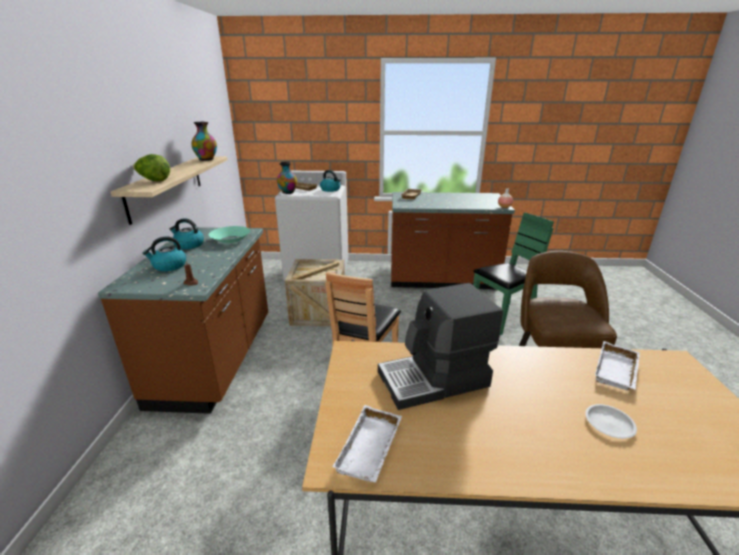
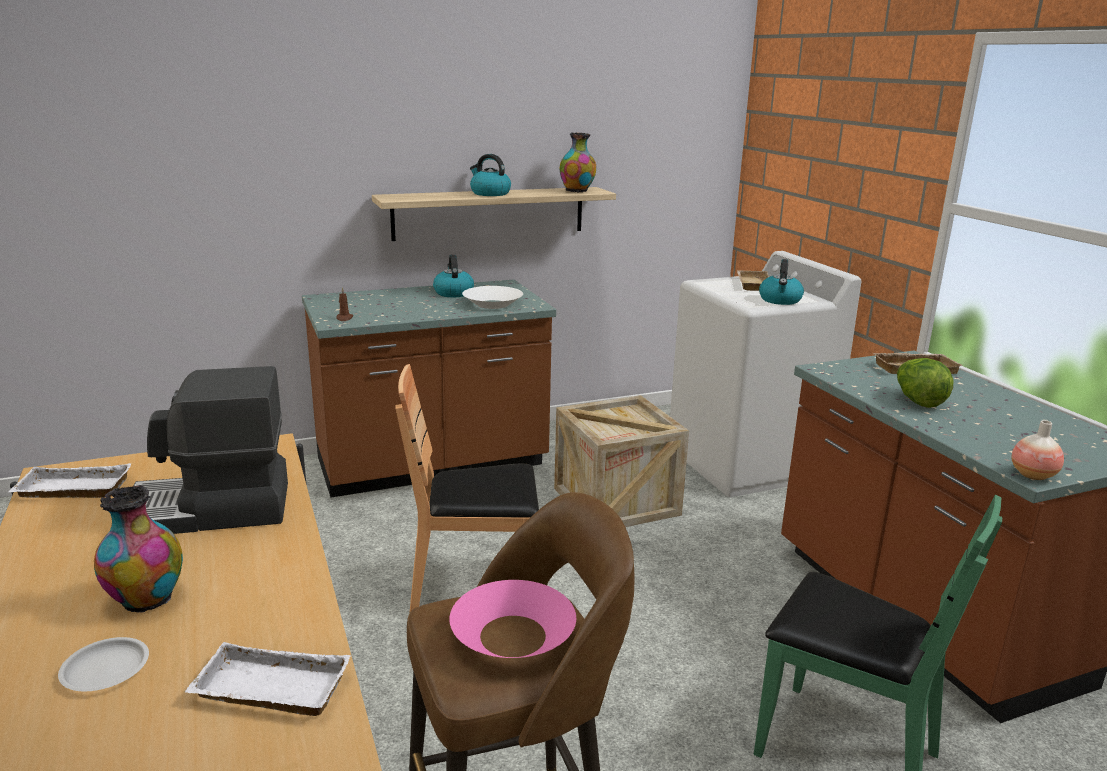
camera: 65 degrees right, 5 degrees down
(154, 180) = (432, 195): lettuce -> lettuce (917, 401)
(169, 266) = (383, 300): kettle -> kettle (489, 193)
(230, 239) = (492, 304): turquoise bowl -> white bowl
(288, 193) = (709, 282): vase -> vase (145, 600)
(434, 380) = (210, 510): coffee machine -> coffee machine turned 60 degrees counterclockwise
(570, 310) = (512, 636): none -> pink bowl

